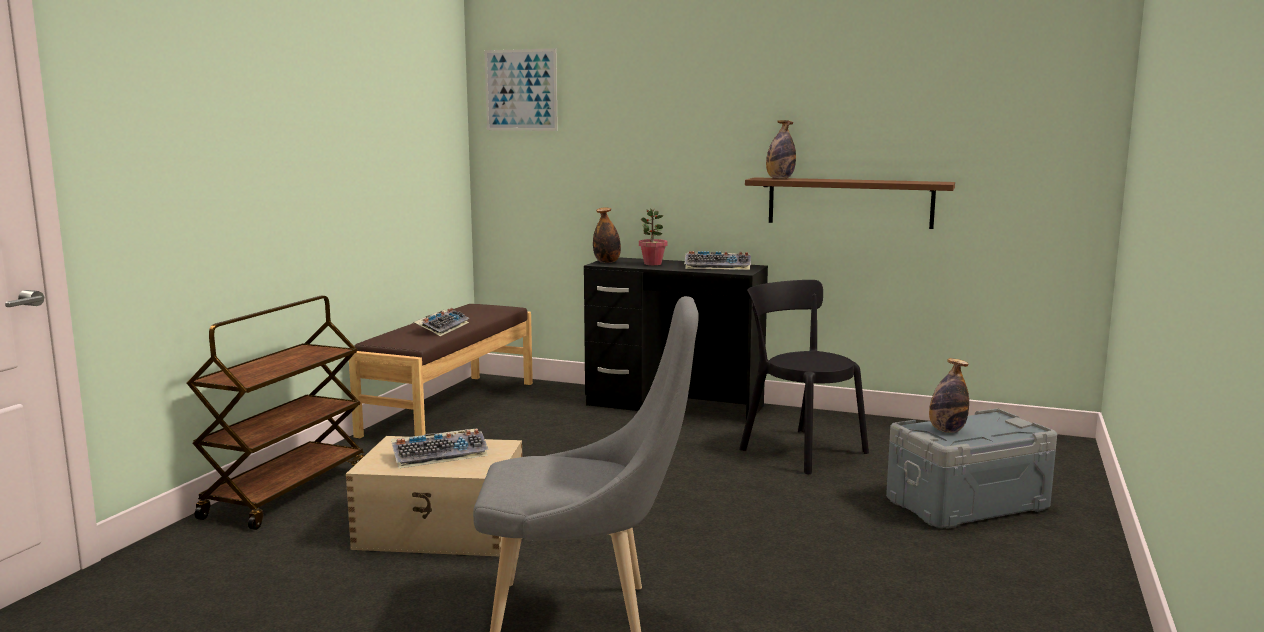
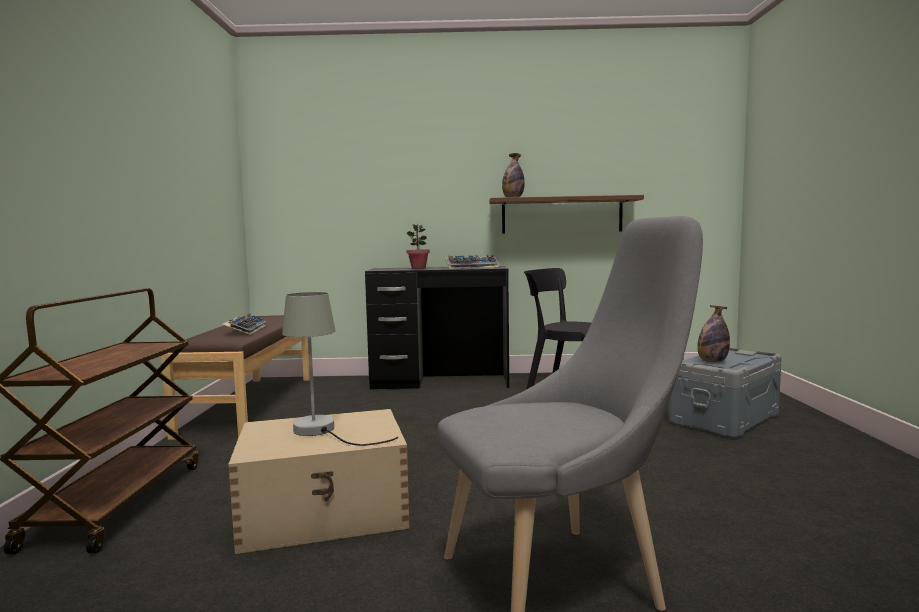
camera: 20 degrees left, 5 degrees down
(440, 455) = (323, 431): keyboard -> grey table lamp
(521, 90) = (290, 135): picture -> none
(607, 262) = (380, 269): bottle -> none

